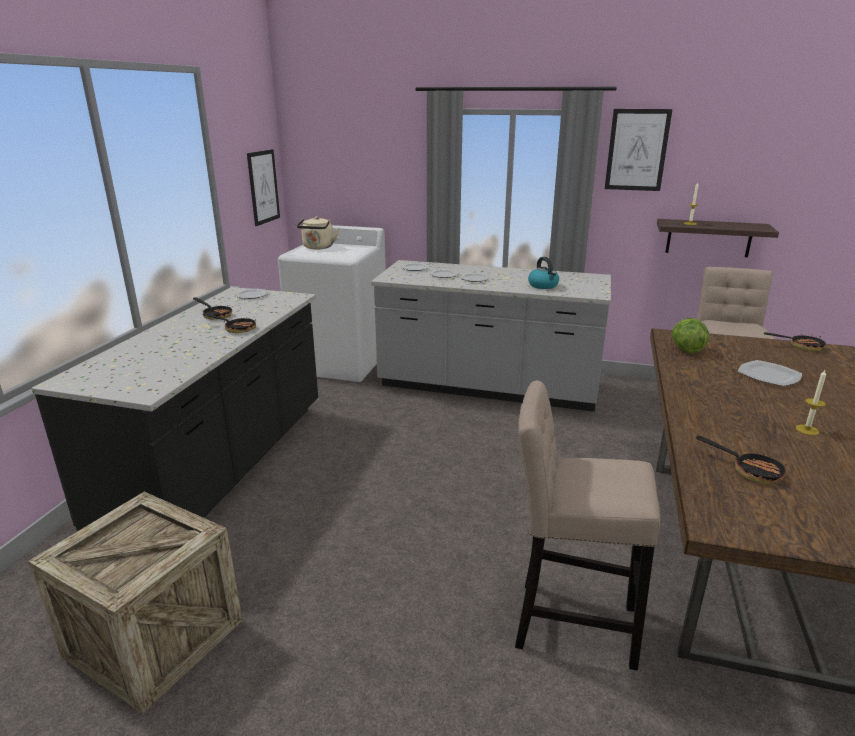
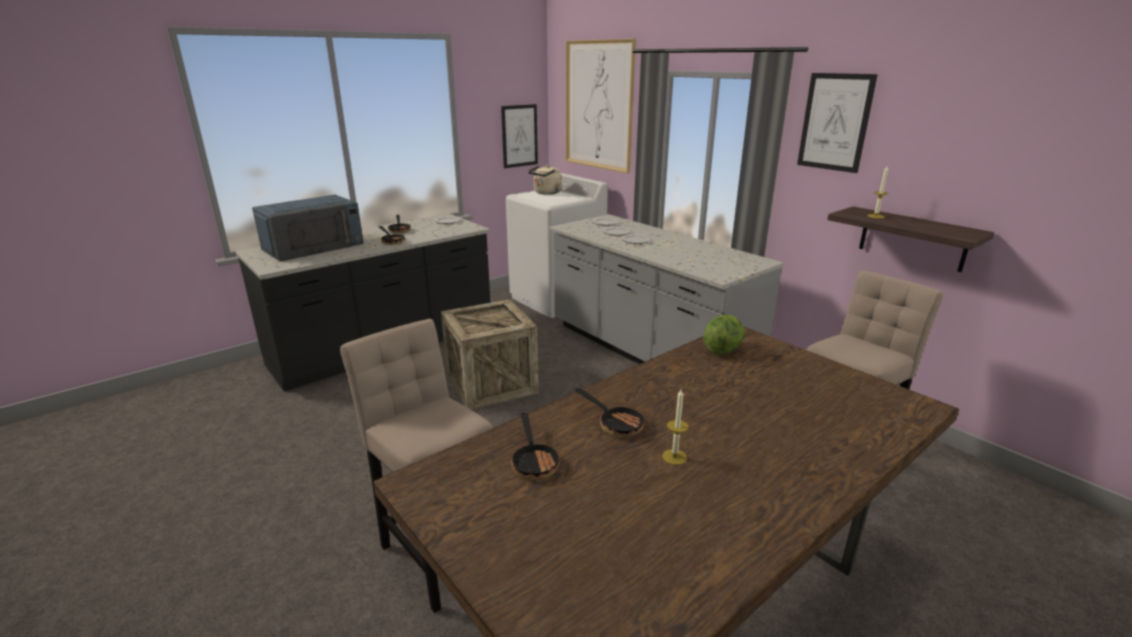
camera: 35 degrees right, 0 degrees up
(144, 355) = (314, 246): none -> blue microwave
(154, 638) = (225, 432): crate -> crate (491, 383)
(361, 147) = (598, 105): none -> picture
(543, 285) = (685, 258): kettle -> none
(768, 375) = (758, 399): plate -> none
(801, 346) = (875, 386): frying pan -> frying pan (615, 423)

